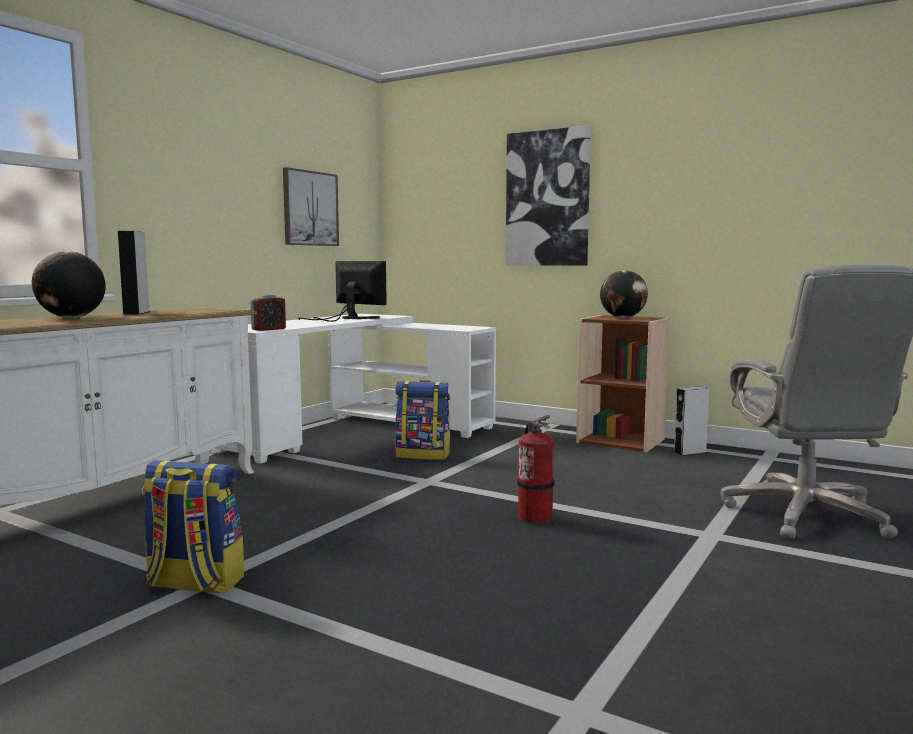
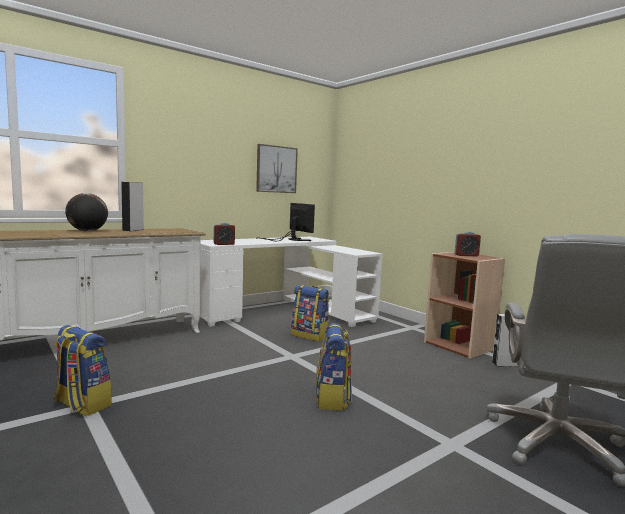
camera: 20 degrees right, 0 degrees up
(535, 517) = (332, 399): fire extinguisher -> backpack
(547, 198) = (428, 165): picture -> none
(623, 317) = (466, 255): globe -> alarm clock

